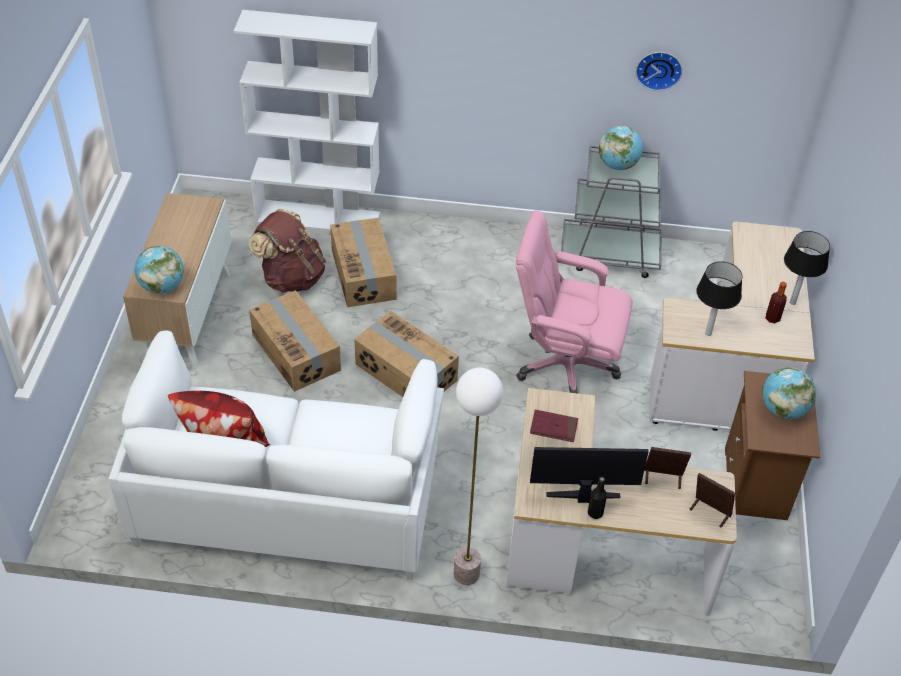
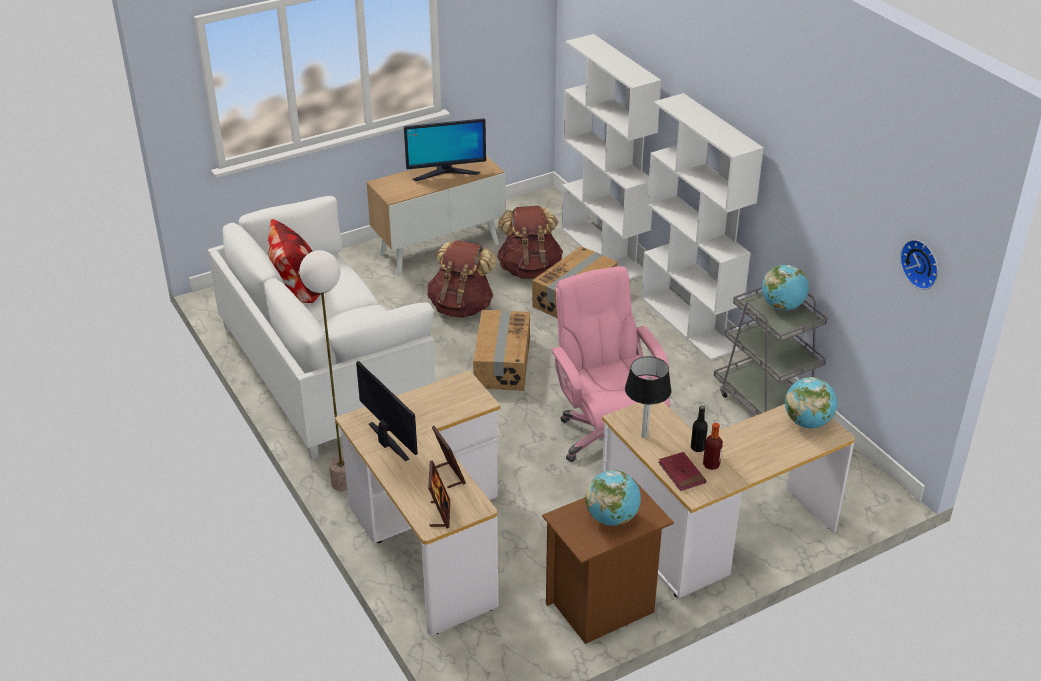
camera: 55 degrees right, 10 degrees down
(162, 287) = (392, 190): globe -> globe (807, 422)
(178, 236) = (445, 173): none -> monitor
(296, 352) = (462, 307): cardboard box -> brown backpack
(470, 231) = (689, 323): none -> white bookcase
(553, 427) = (442, 399): red book -> red book (681, 473)
(595, 513) = (377, 454): black bottle -> black bottle (697, 448)
(659, 69) = (837, 222): wall clock -> wall clock (922, 263)
(792, 302) = (748, 469): table lamp -> none

